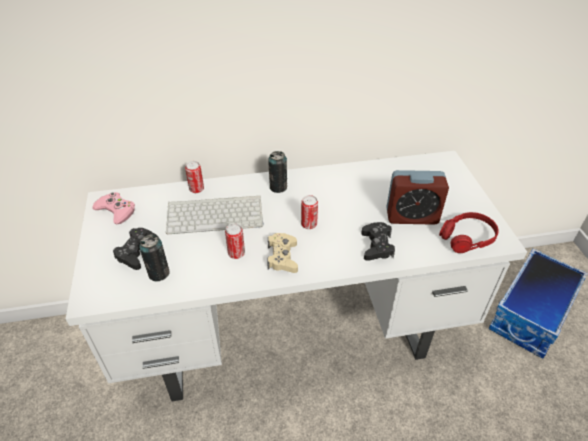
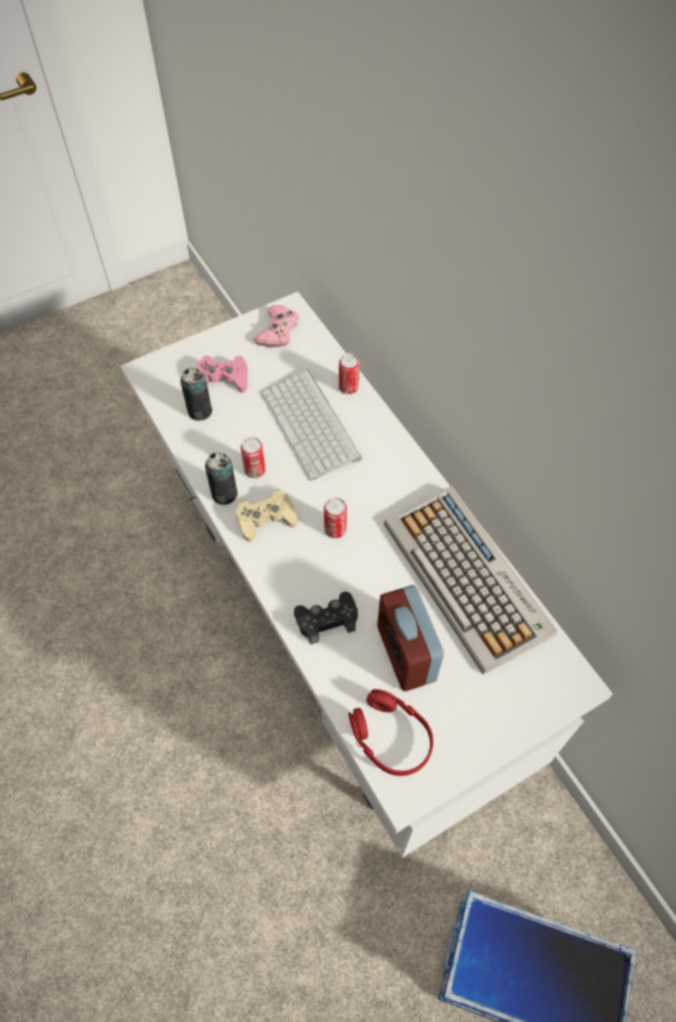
camera: 70 degrees right, 15 degrees up
(137, 252) = (223, 379): black game controller -> pink game controller
(278, 187) = (393, 472): can -> can (224, 494)
(369, 178) = (468, 578): none -> keyboard

